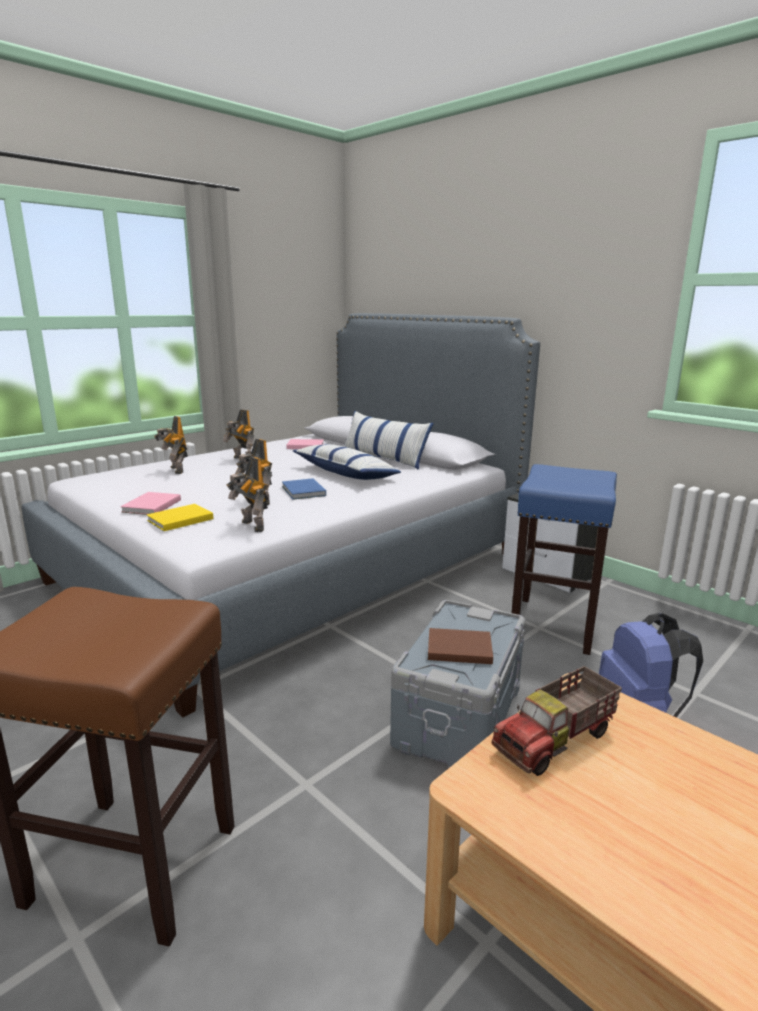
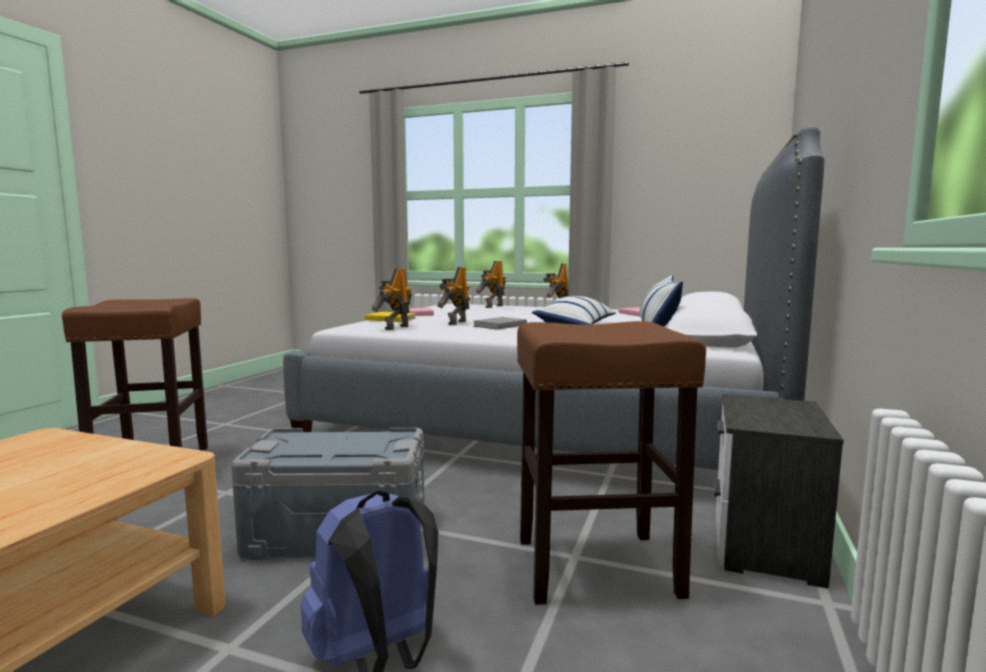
camera: 65 degrees right, 10 degrees down
(303, 491) = (498, 325): blue book -> grey book
(457, 648) = (321, 445): brown book -> none
(554, 625) = (594, 567): blue stool -> brown stool
(556, 740) = (88, 455): toy truck -> none

